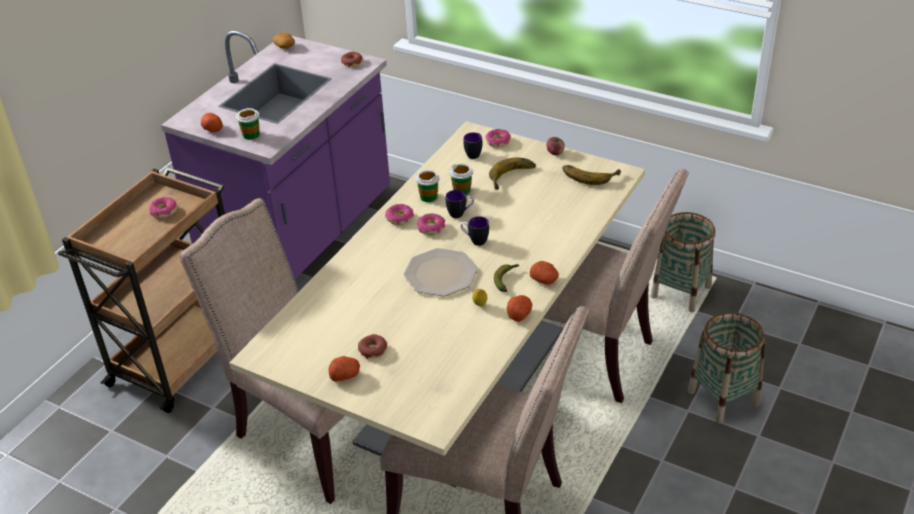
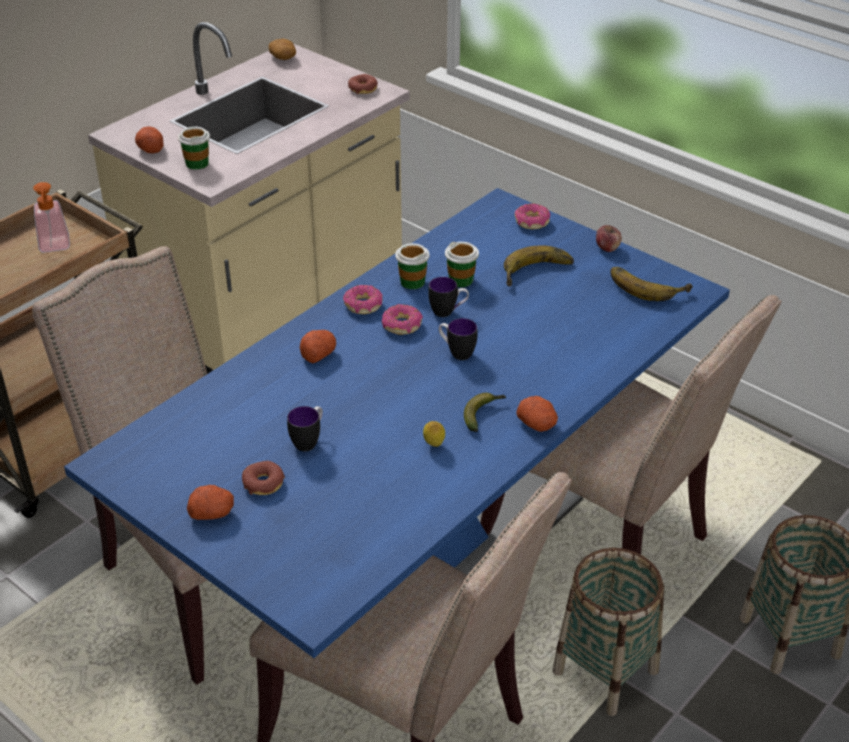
camera: 10 degrees right, 0 degrees up
(163, 211) = (54, 248): donut -> soap dispenser
(301, 235) = (272, 311): purple counter -> beige counter
(441, 274) = (394, 391): plate -> none
(463, 386) = (424, 552): beige dining table -> blue dining table
(474, 153) = (494, 233): mug -> mug (309, 441)
(519, 314) = (485, 467): potato -> potato (318, 354)
(680, 292) = (764, 473): basket -> basket (605, 671)

